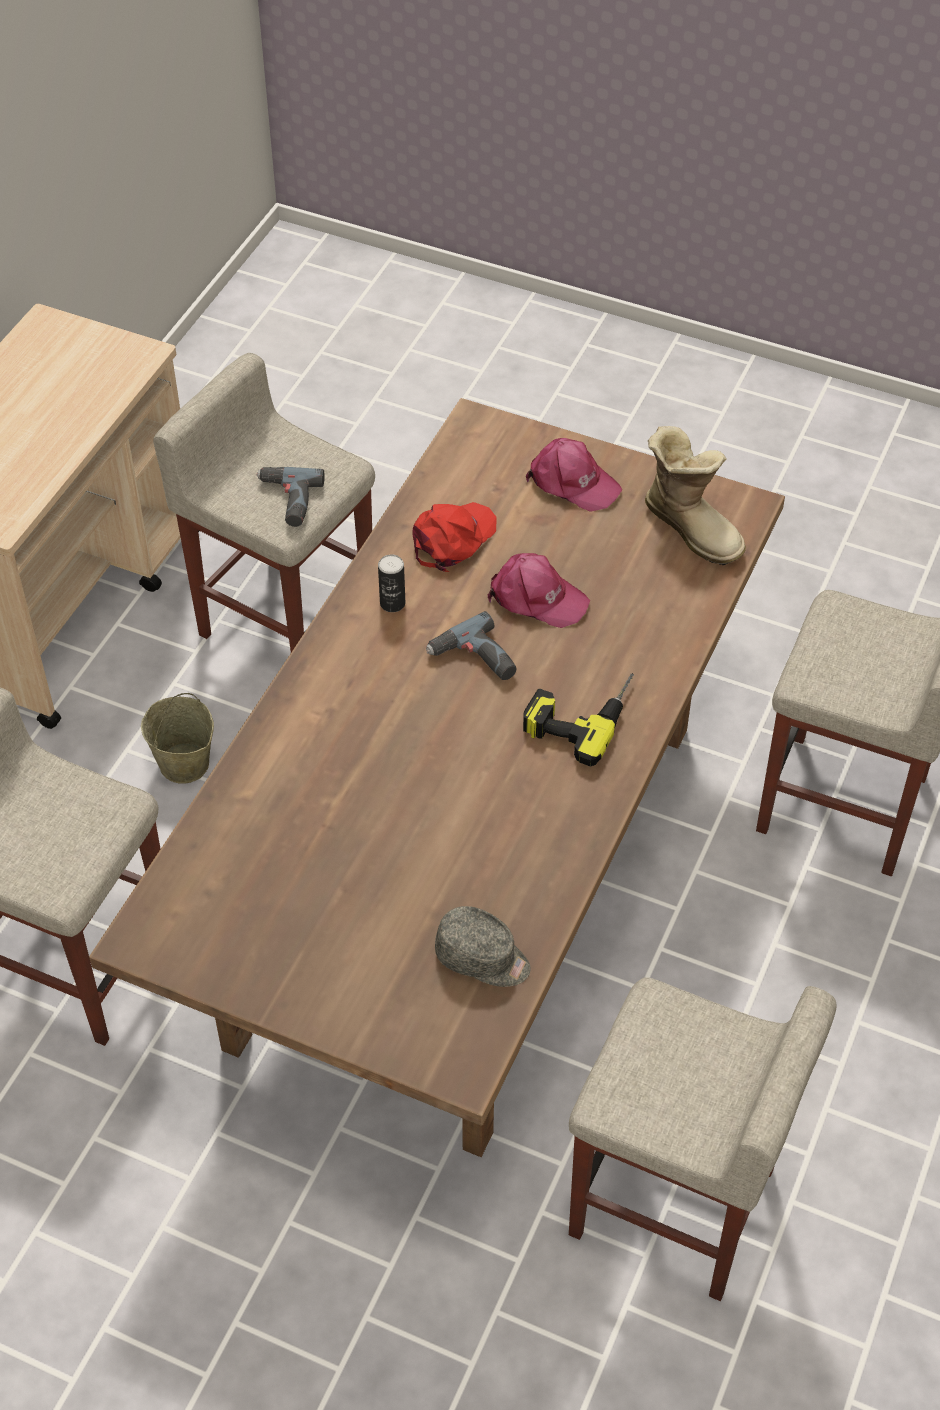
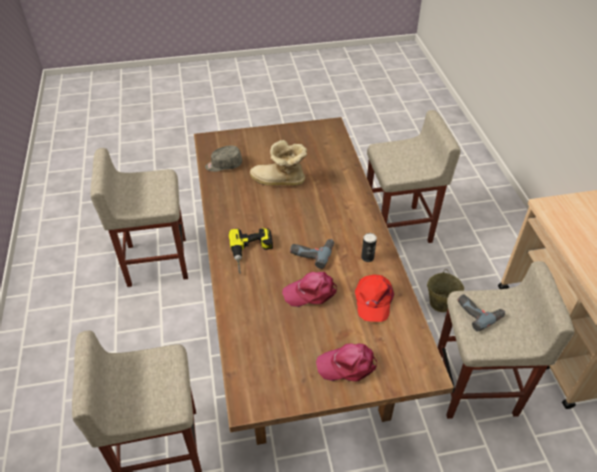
camera: 145 degrees right, 5 degrees down
(693, 526) = (266, 374): boot -> boot (279, 181)

